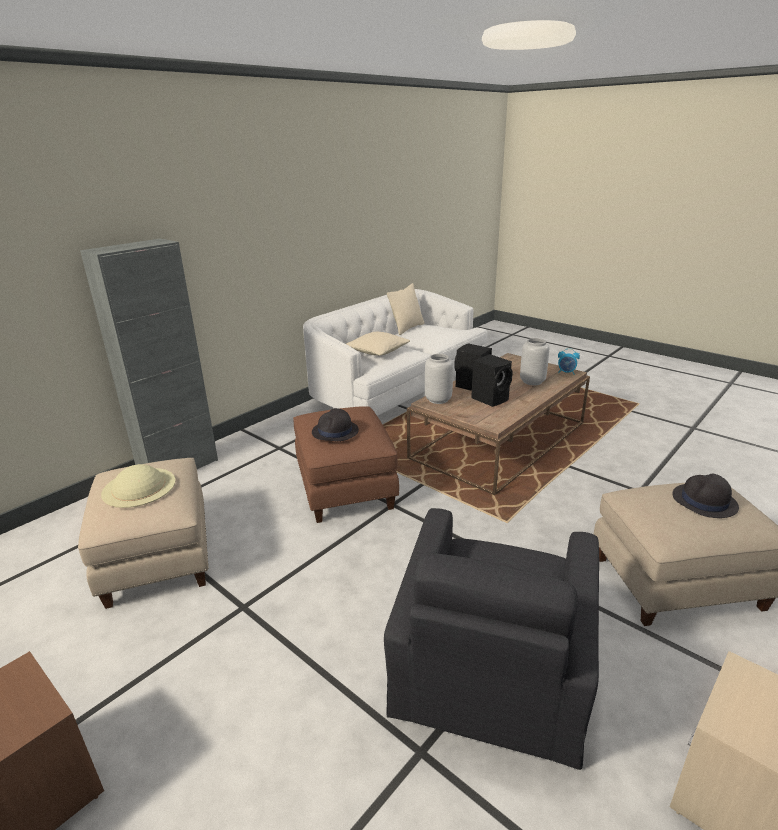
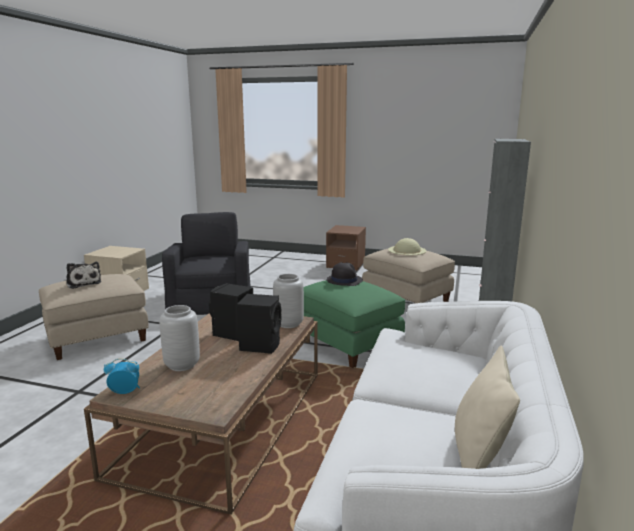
camera: 155 degrees right, 10 degrees down
(344, 488) = (347, 344): brown ottoman -> green ottoman
(377, 351) = (429, 363): beige pillow -> none
(704, 502) = (83, 283): black hat -> plush toy

